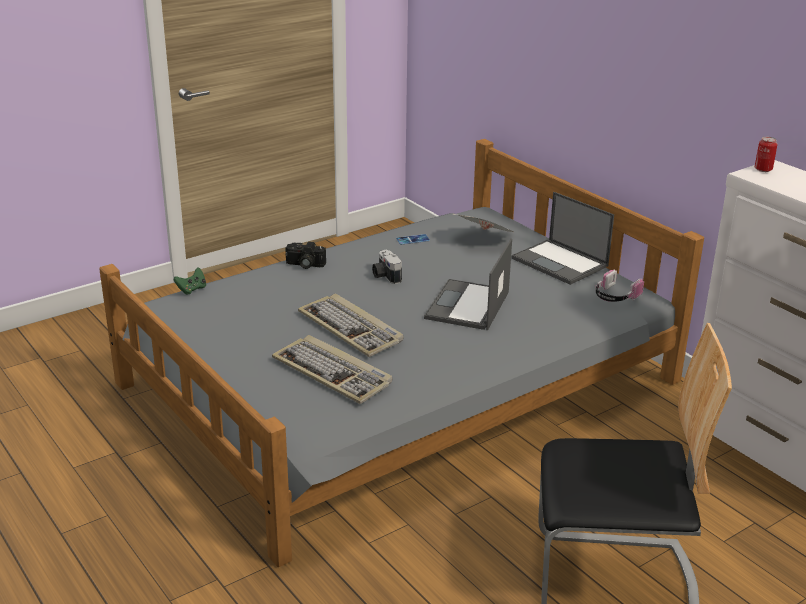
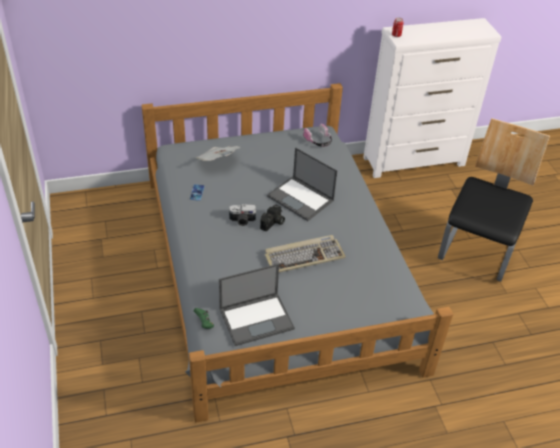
camera: 70 degrees left, 15 degrees up
(304, 265) = (202, 254): camera -> camera (273, 223)
(333, 373) = (354, 278): keyboard -> none
(561, 262) = (268, 144): laptop -> laptop (257, 318)

